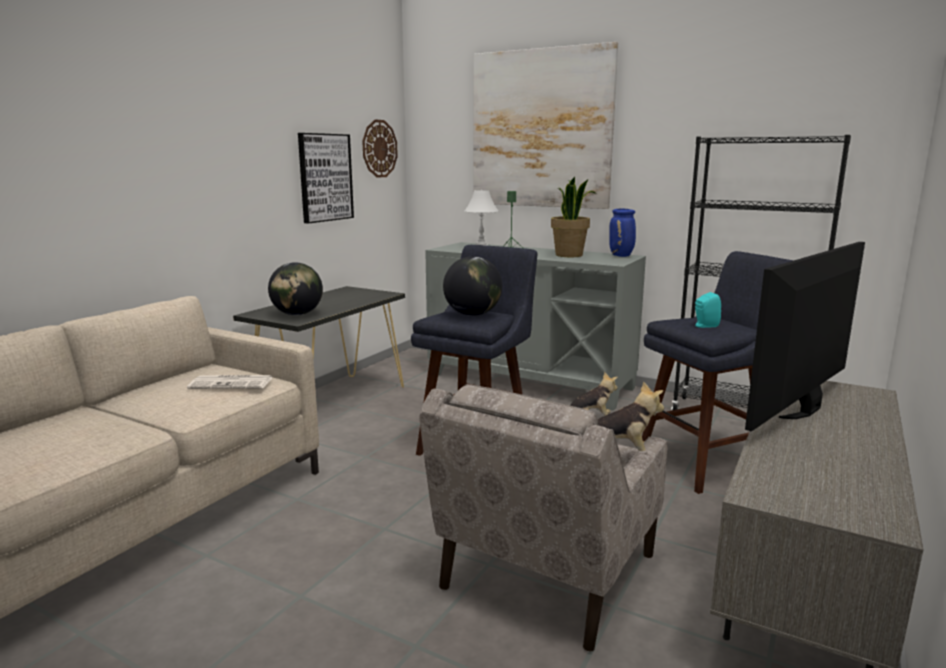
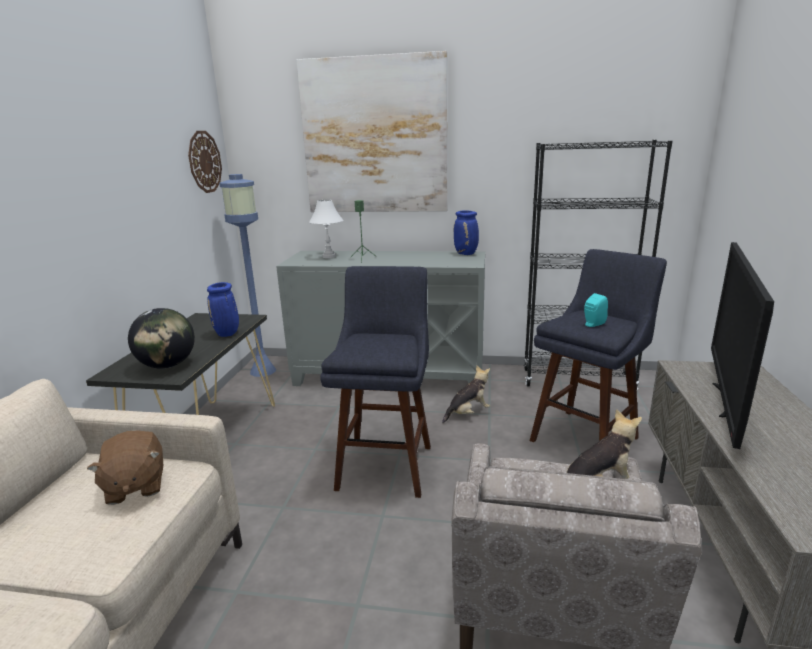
camera: 20 degrees left, 5 degrees up
(232, 383) = (135, 486): newspaper -> brown plush toy
(325, 177) = (158, 200): picture -> none
(360, 301) = (227, 334): none -> blue vase
(410, 360) = (263, 371): none -> blue floor lamp
(472, 315) = (379, 343): globe -> none
(569, 255) = (421, 258): potted plant -> none

